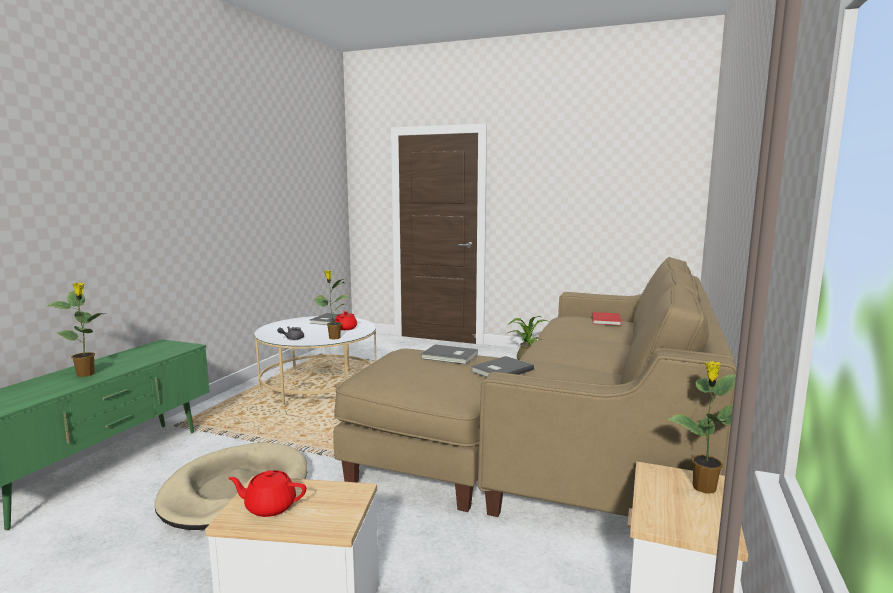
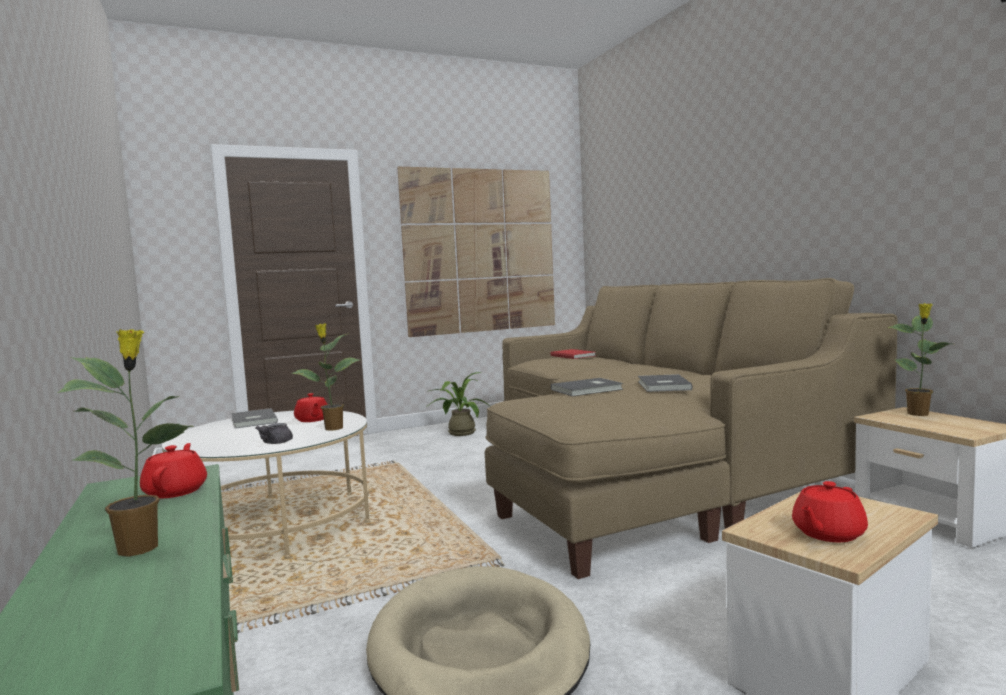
camera: 45 degrees left, 5 degrees down
(159, 353) = (176, 491): none -> red teapot
(586, 208) = (480, 251): none -> picture

